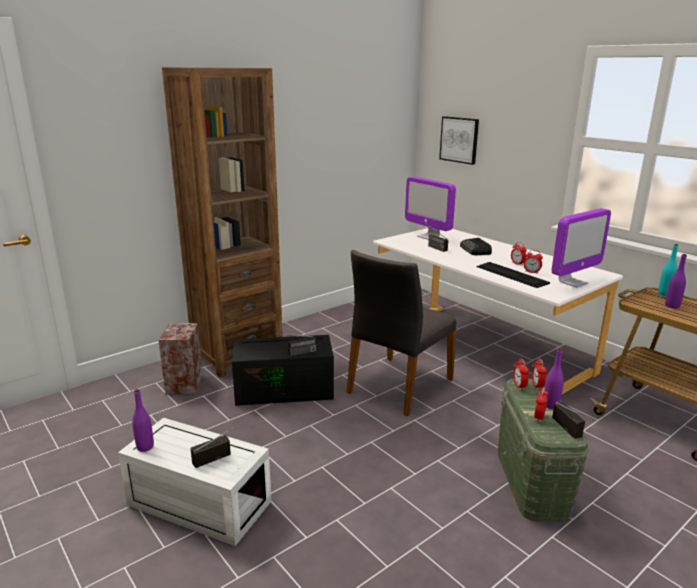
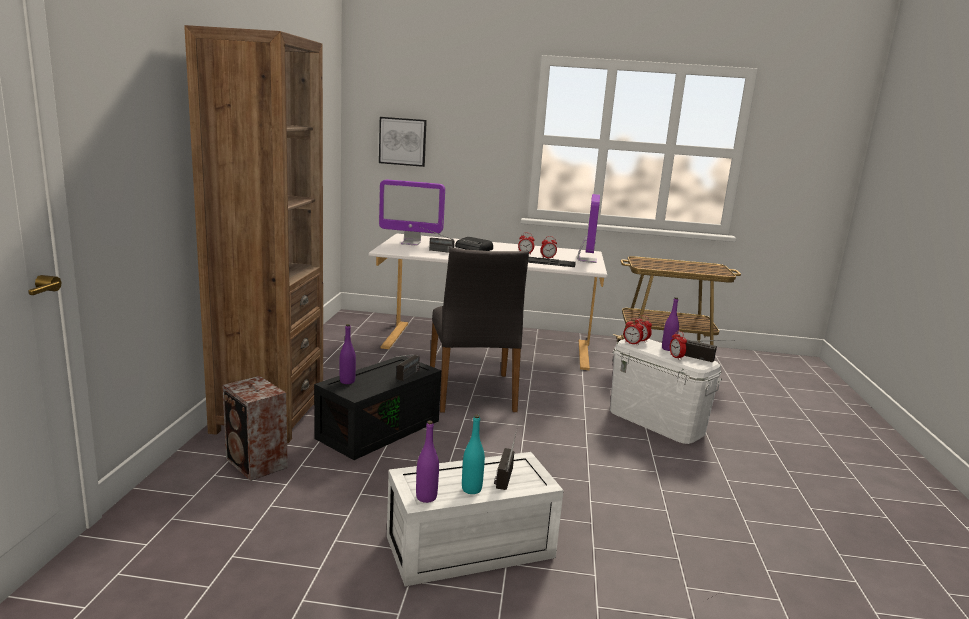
camera: 45 degrees left, 5 degrees down
(532, 482) = (656, 421): green storage box -> white storage box
(664, 294) = (645, 259): turquoise bottle -> turquoise bottle (471, 489)
(672, 306) = (662, 265): purple bottle -> purple bottle (347, 381)

